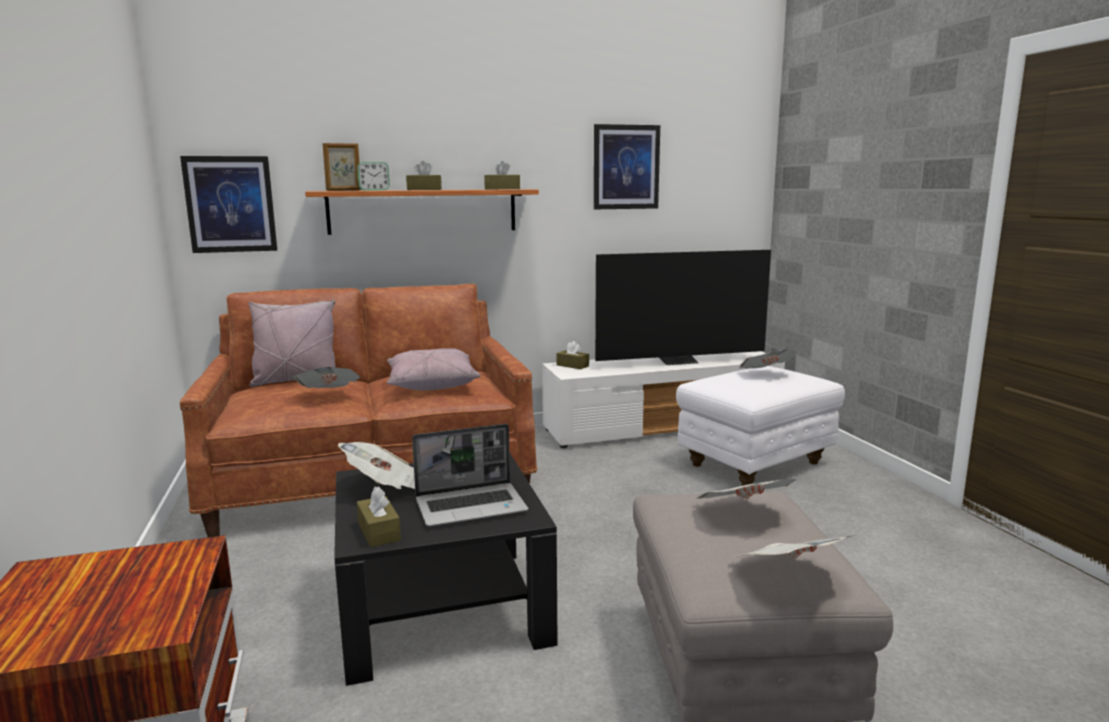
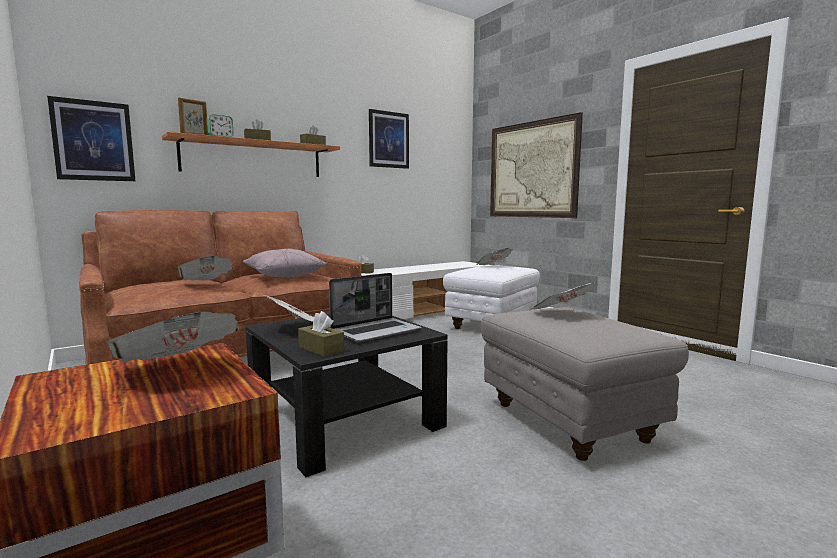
camera: 20 degrees left, 5 degrees down
(296, 381) = (164, 281): purple pillow -> none
(678, 361) = (429, 267): television -> none
(788, 574) = (623, 332): newspaper -> newspaper (179, 370)
(855, 214) = (532, 170): none -> picture

